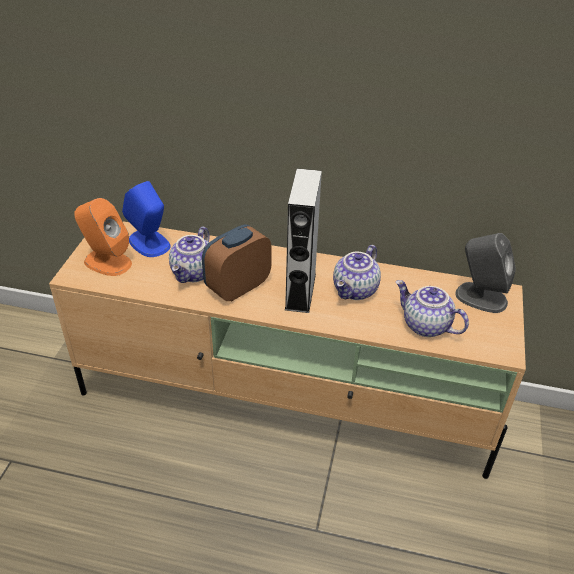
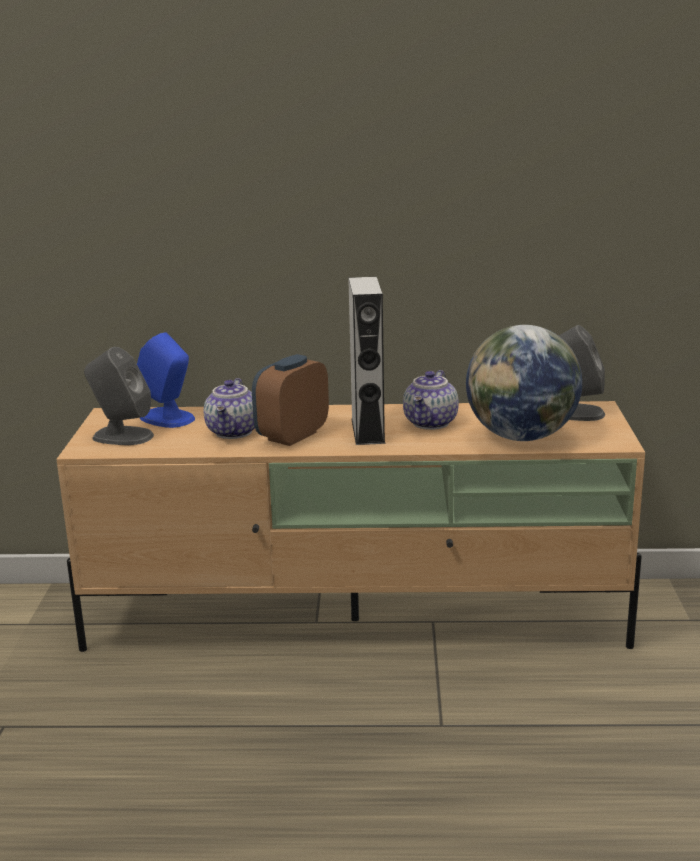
camera: 10 degrees left, 20 degrees down
(107, 262) = (122, 436): orange speaker -> grey speaker
(425, 326) = (521, 437): teapot -> globe

